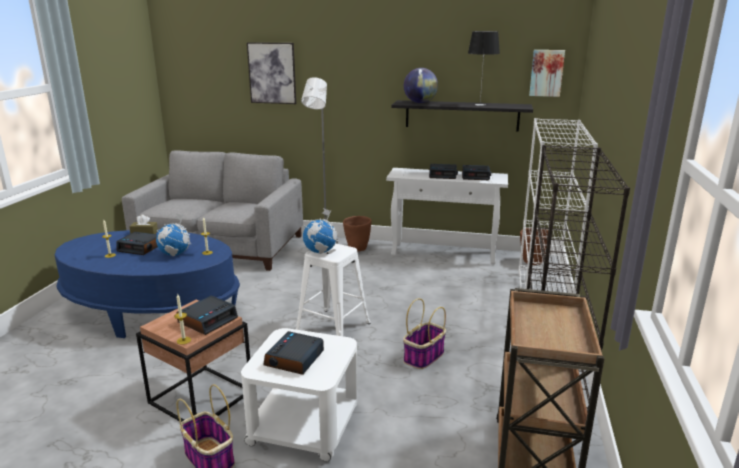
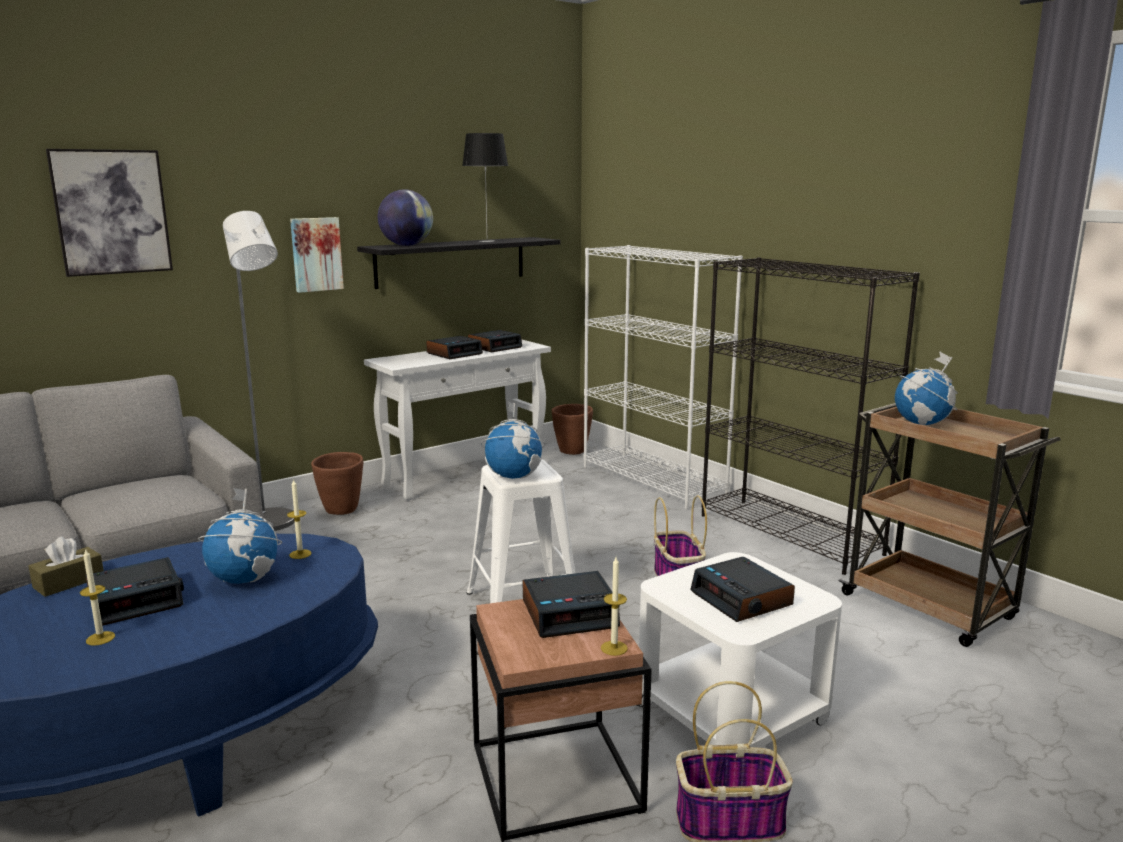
camera: 50 degrees left, 5 degrees down
(208, 320) = (570, 613): alarm clock -> alarm clock turned 90 degrees clockwise
(546, 73) = (545, 193): picture -> picture (316, 254)
(549, 314) = (922, 424): none -> globe

